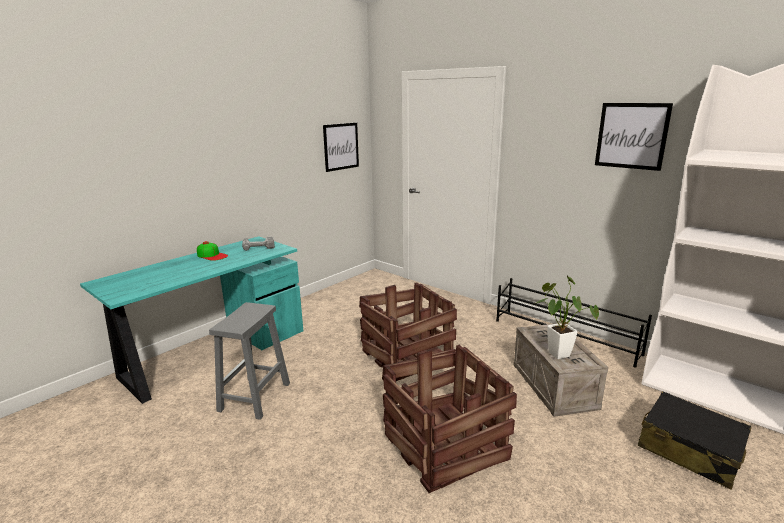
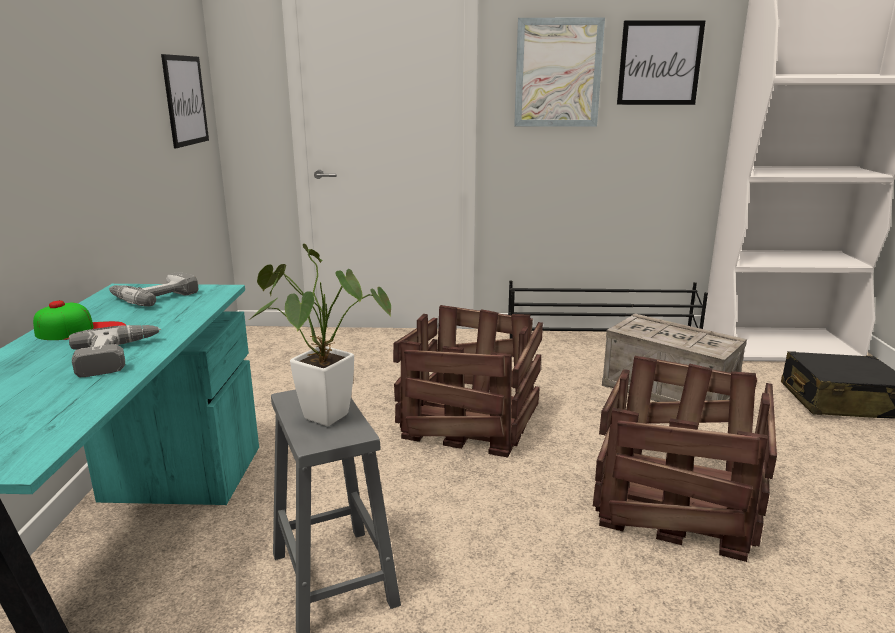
camera: 40 degrees left, 0 degrees up
(201, 269) = (118, 356): none -> power drill
(553, 139) = (558, 73): none -> picture
(556, 352) = (686, 341): potted plant -> potted plant (319, 413)

